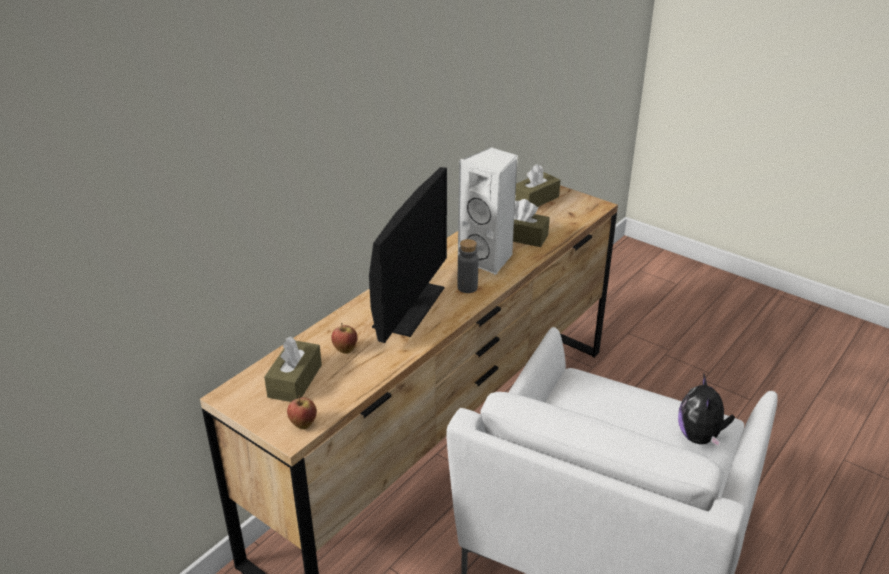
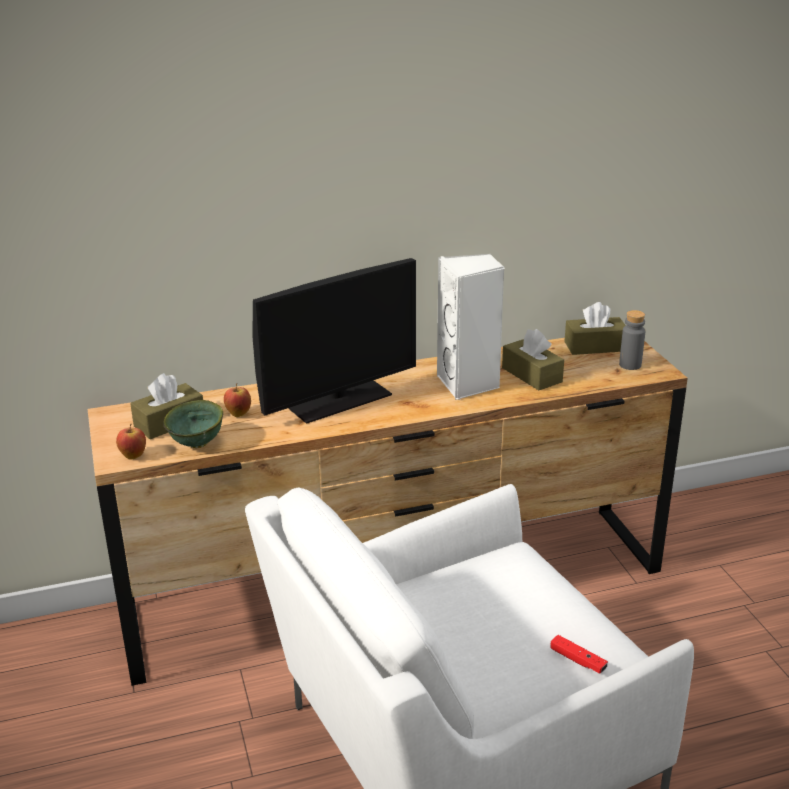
camera: 35 degrees right, 5 degrees down
(345, 390) = (198, 444): none -> green bowl
(467, 287) = (414, 401): grey bottle -> grey bottle (630, 365)
(700, 437) = (578, 660): plush toy -> red game controller

